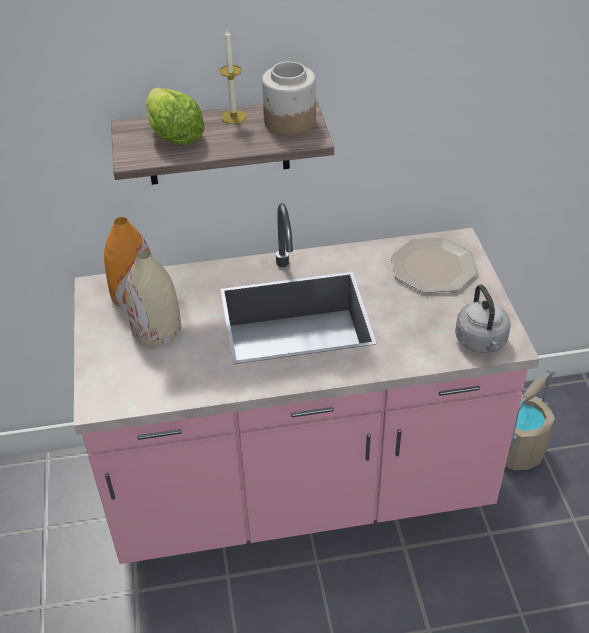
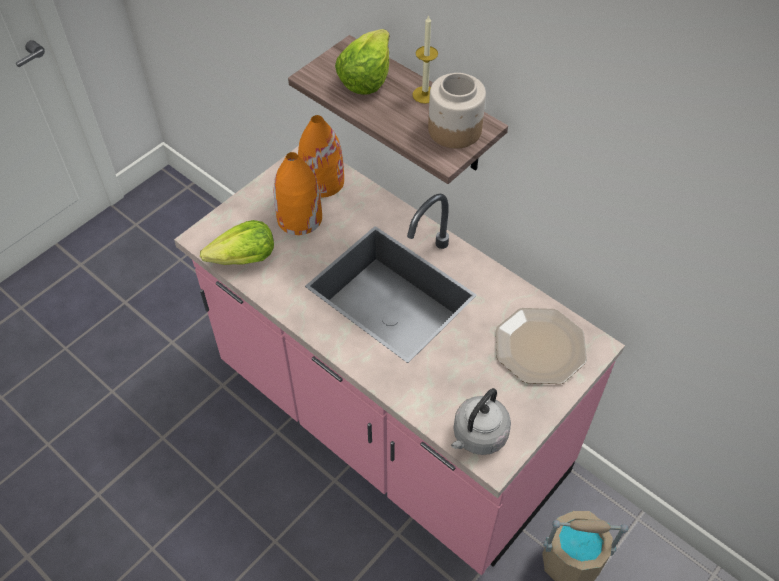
camera: 50 degrees right, 10 degrees up
(156, 328) = (299, 218): beige vase -> orange vase
(157, 387) = (244, 259): none -> lettuce

